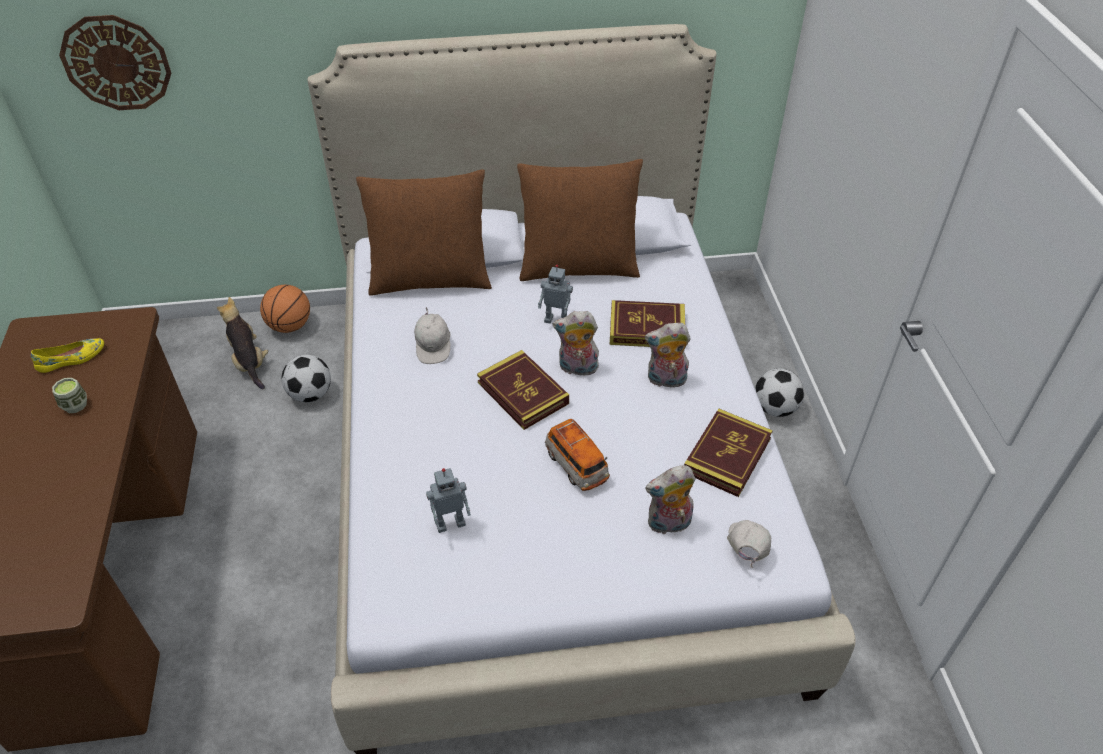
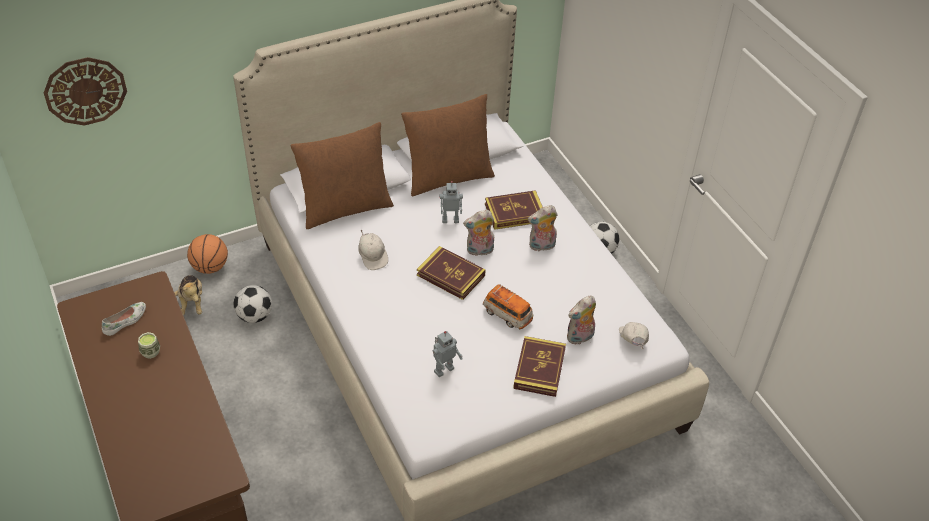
camera: 20 degrees left, 0 degrees up
(72, 359) = (125, 321): yellow shoe -> white shoe
(249, 362) = (192, 302): plush toy -> plush toy turned 150 degrees counterclockwise
(727, 455) = (599, 286): book -> book (539, 369)

